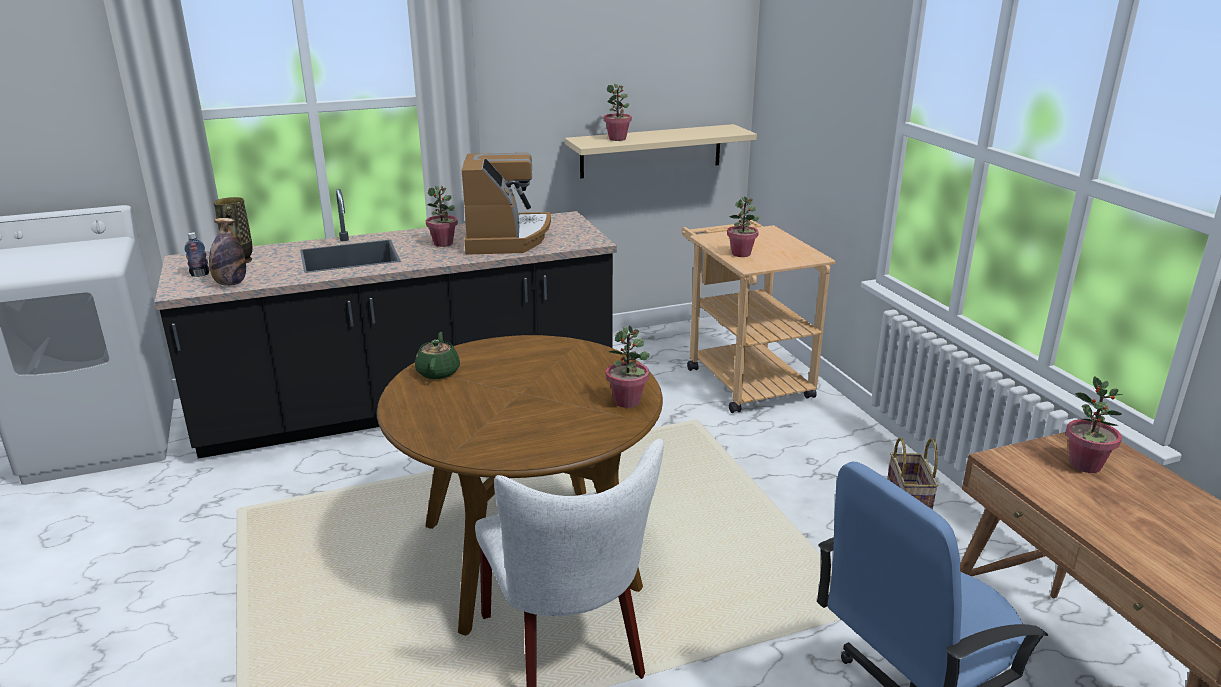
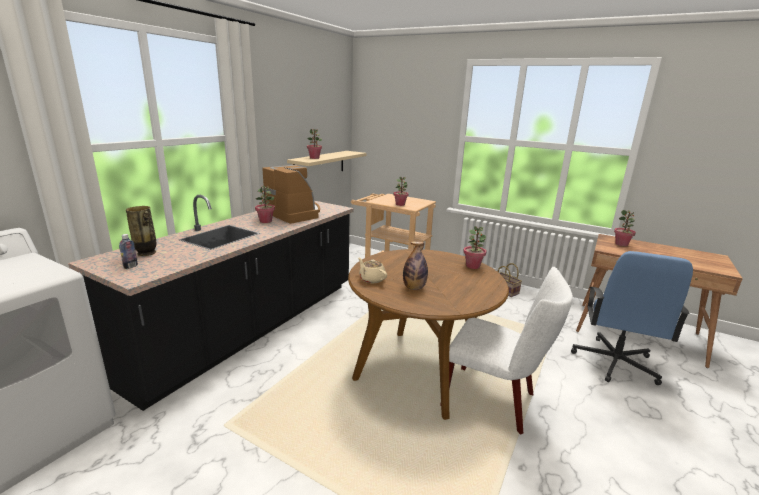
camera: 40 degrees left, 5 degrees down
(230, 283) = (169, 266): bottle -> bottle (414, 288)
(438, 372) = (371, 279): green teapot -> beige teapot

